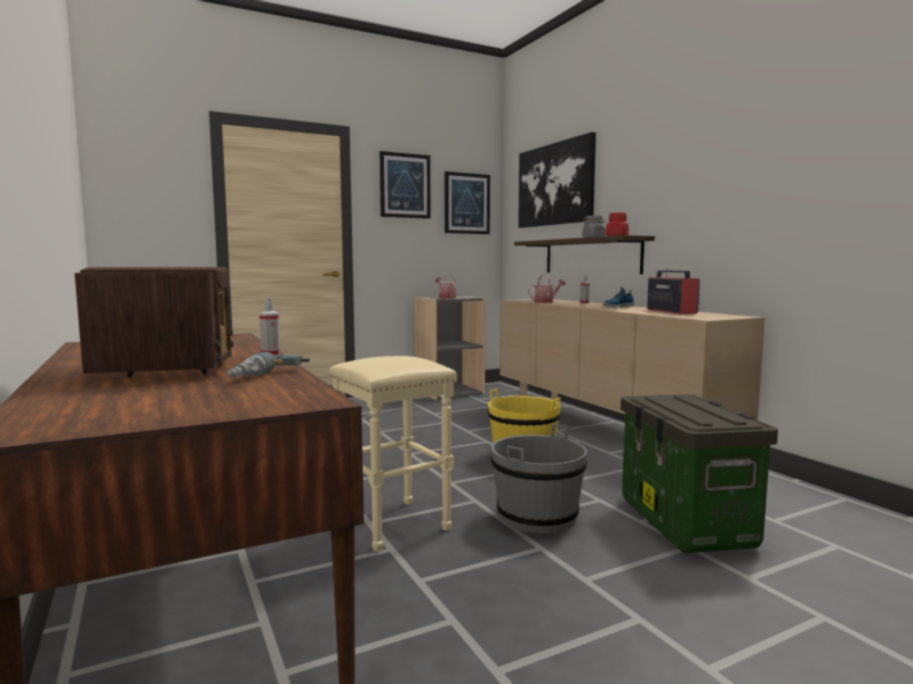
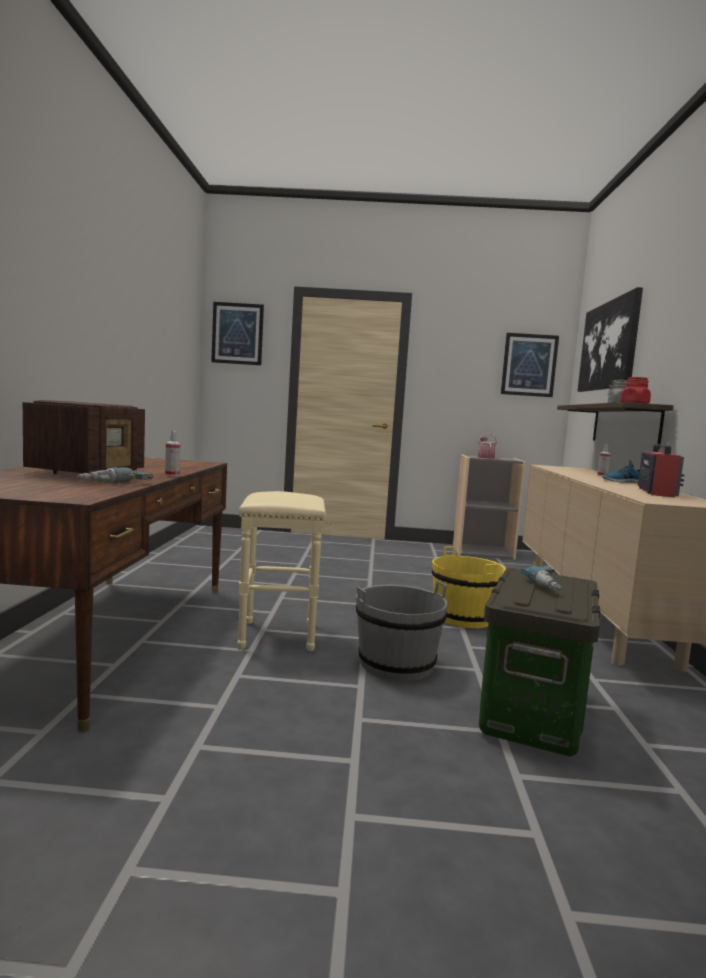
camera: 30 degrees right, 0 degrees up
(405, 185) = (462, 347): picture -> picture (237, 333)
(546, 302) = (565, 470): watering can -> none
(688, 404) = (551, 586): none -> power drill

